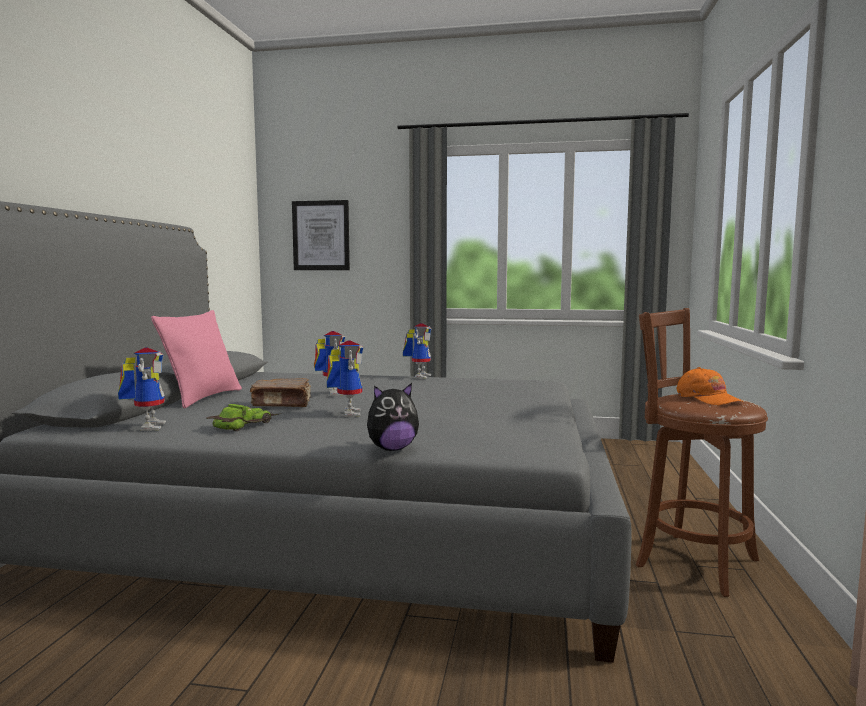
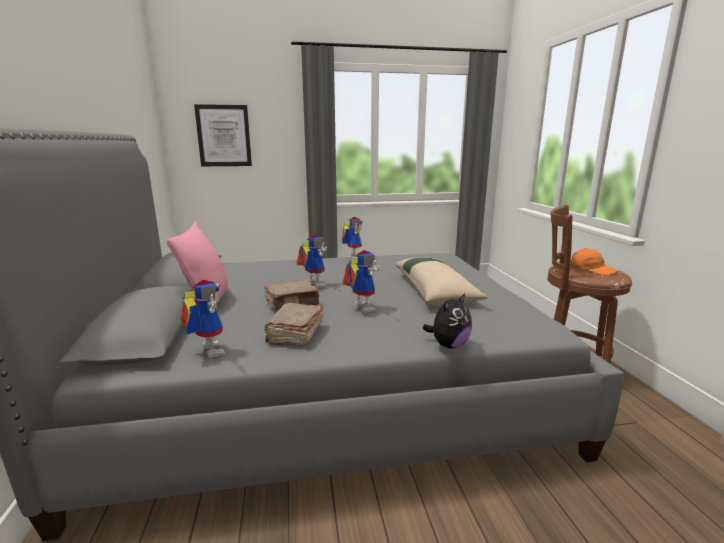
camera: 20 degrees left, 10 degrees up
(244, 424) = (295, 334): toy car -> brown book
(466, 408) = (435, 290): none -> beige pillow

